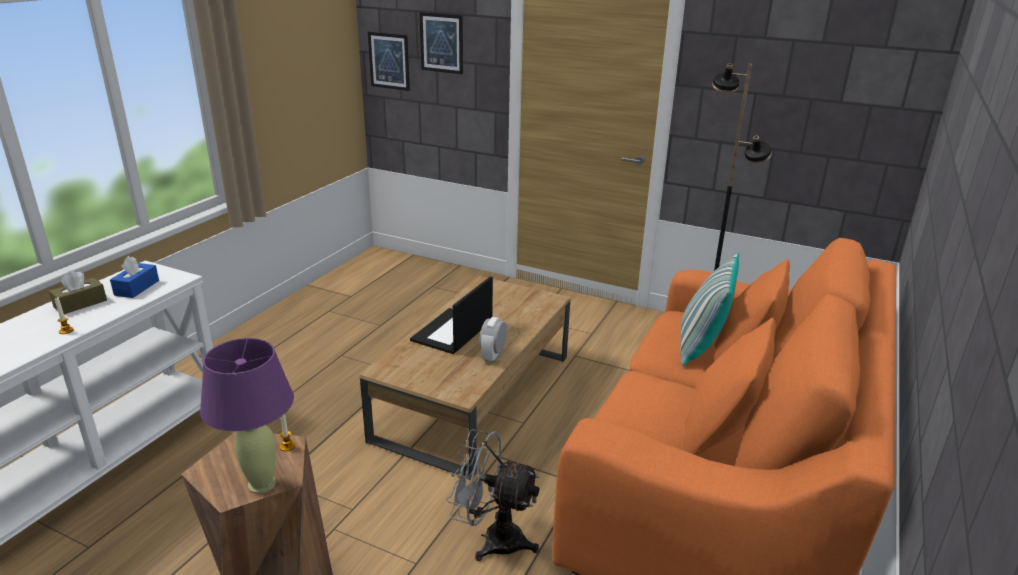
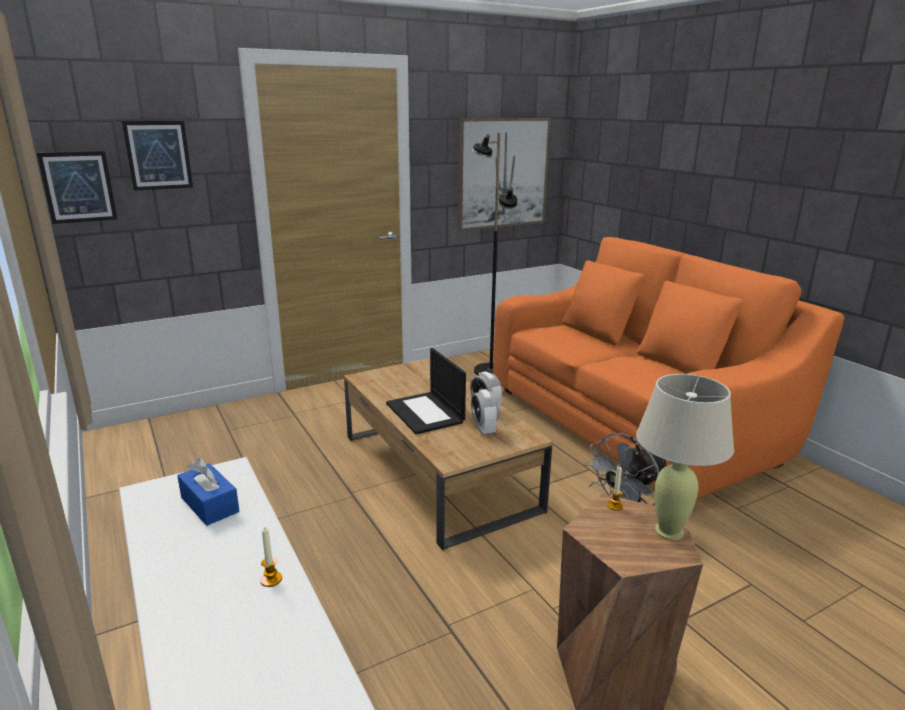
camera: 55 degrees left, 5 degrees down
(80, 304) = (191, 557): brown tissue box -> none
(261, 484) = (669, 531): purple table lamp -> beige table lamp
(453, 367) = (484, 429): none -> alarm clock
(701, 346) = (577, 338): pillow -> none
(811, 116) = (503, 173): none -> picture

